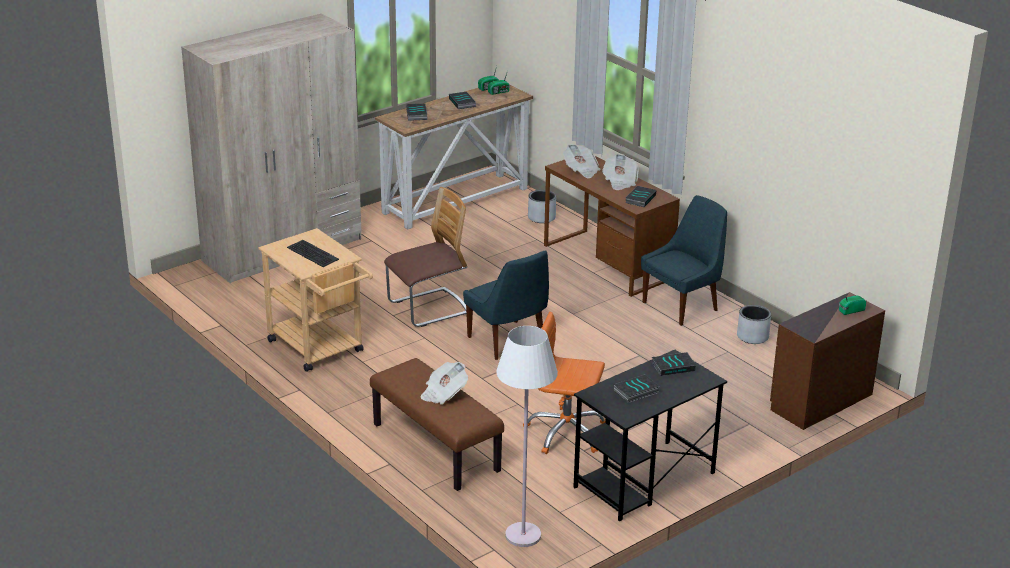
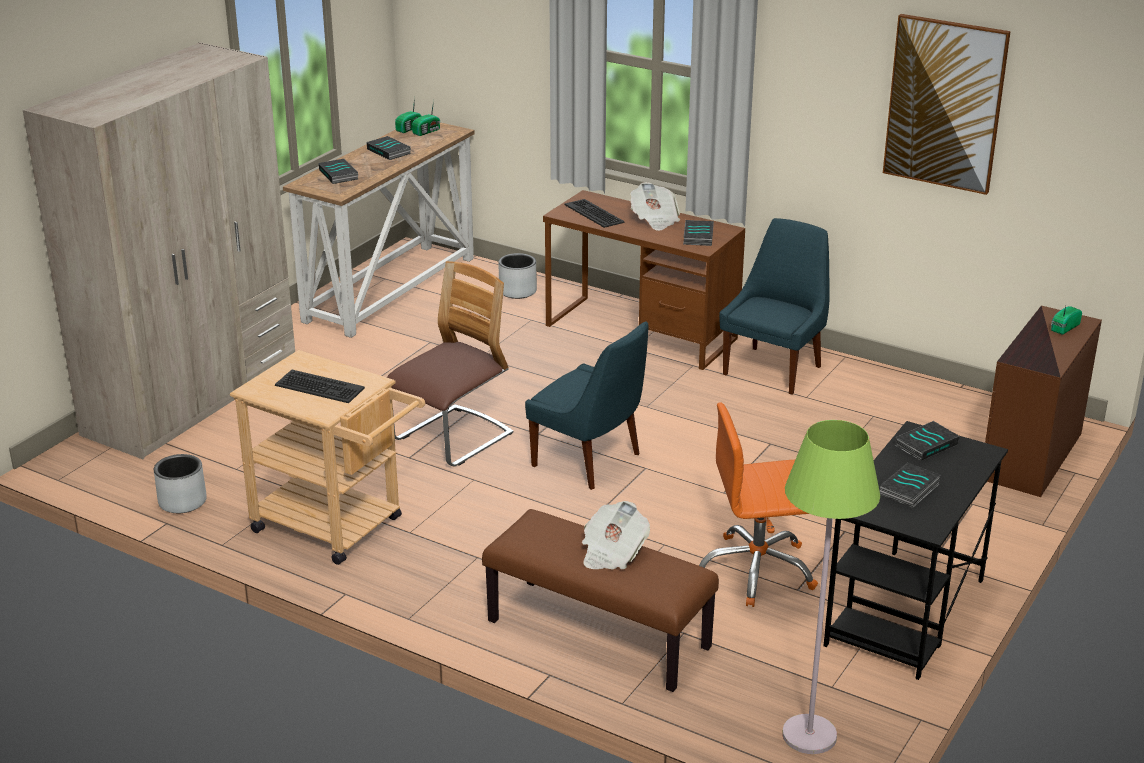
camera: 20 degrees left, 0 degrees up
(523, 535) = (809, 735): white floor lamp -> green floor lamp
(581, 170) = (594, 214): newspaper -> keyboard
(753, 337) = (888, 391): grey planter -> grey planter (183, 502)
(806, 131) = (945, 103): none -> picture

